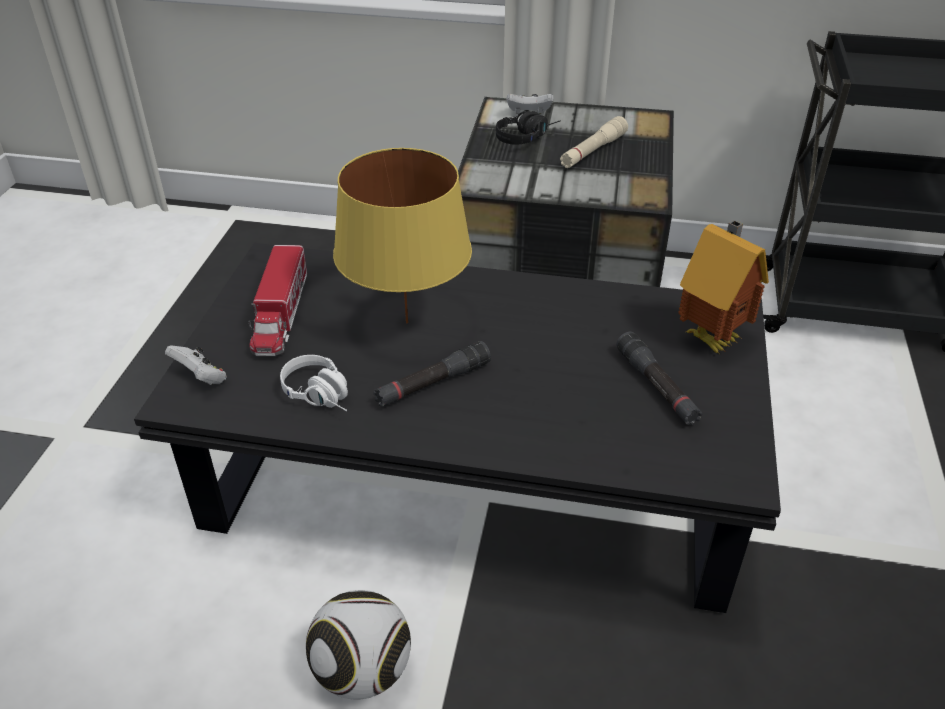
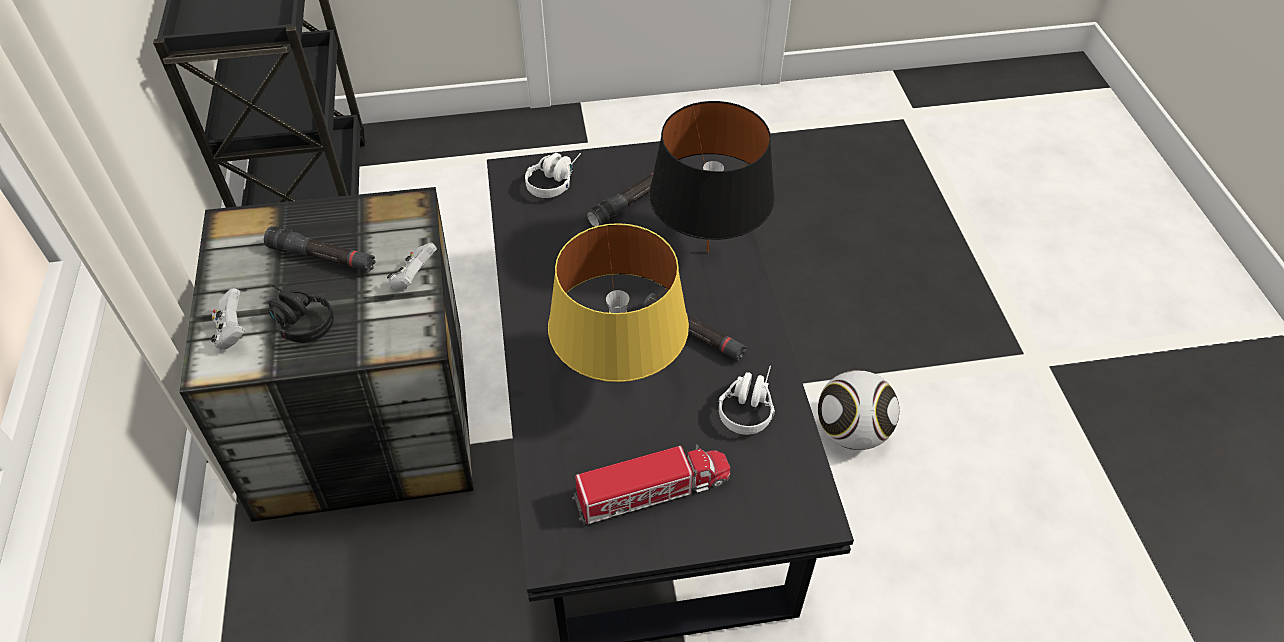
camera: 110 degrees left, 10 degrees up
(201, 378) = (776, 512): white game controller -> white game controller (414, 279)
(548, 427) = (707, 252): none -> black table lamp
(593, 151) = (323, 257): beige flashlight -> black flashlight
(713, 338) = (555, 180): toy house -> white headphones

